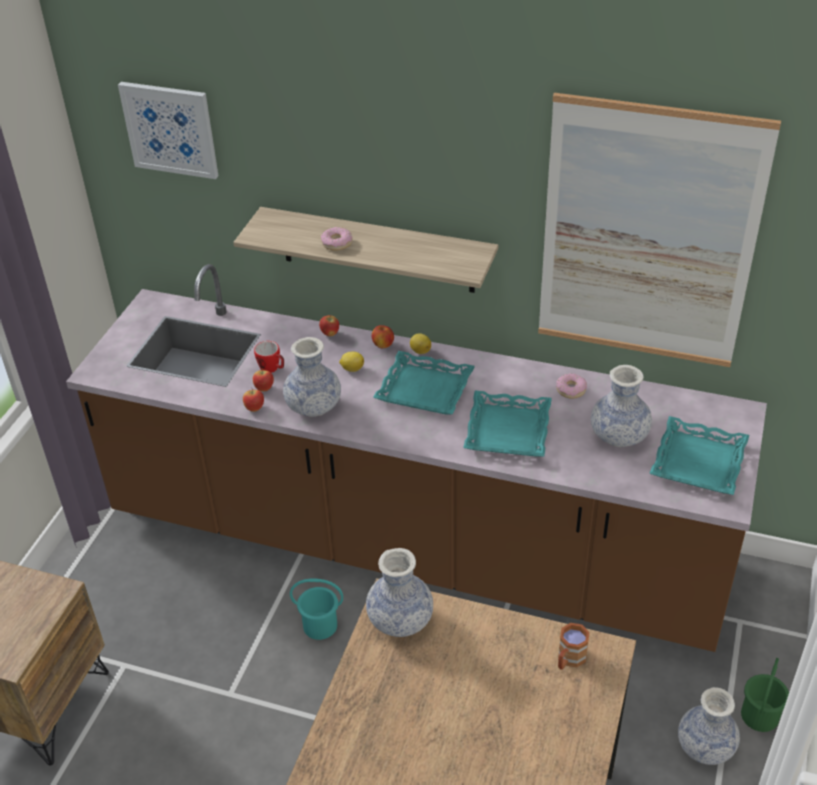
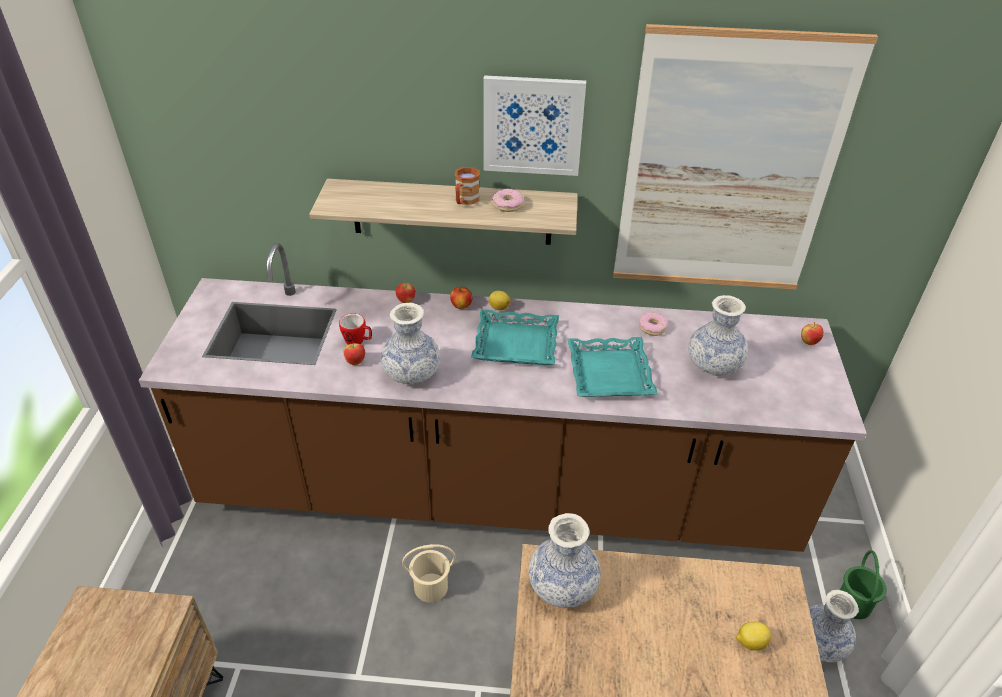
camera: 15 degrees left, 0 degrees up
(170, 129) = (225, 102): picture -> picture (532, 125)
(254, 408) = (351, 383): apple -> apple (809, 342)
(320, 625) = (430, 587): turquoise bucket -> beige bucket
(337, 243) = (418, 205): donut -> donut (508, 205)
(352, 369) = (438, 332): lemon -> lemon (750, 642)
(569, 659) = (745, 599): brown mug -> brown mug (465, 201)
(699, 462) = (795, 381): turquoise tray -> none

